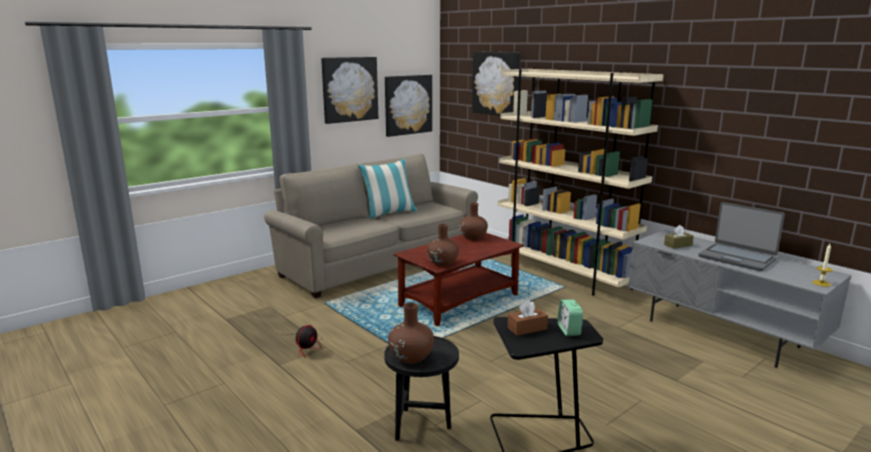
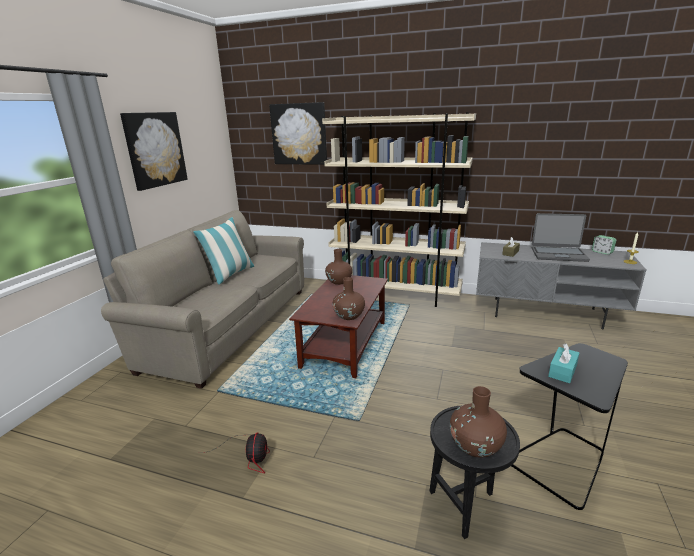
camera: 30 degrees left, 5 degrees up
(408, 105) = (208, 162): picture -> none
(527, 328) = (562, 371): brown tissue box -> turquoise tissue box
(569, 330) = (591, 360): alarm clock -> alarm clock (602, 252)

